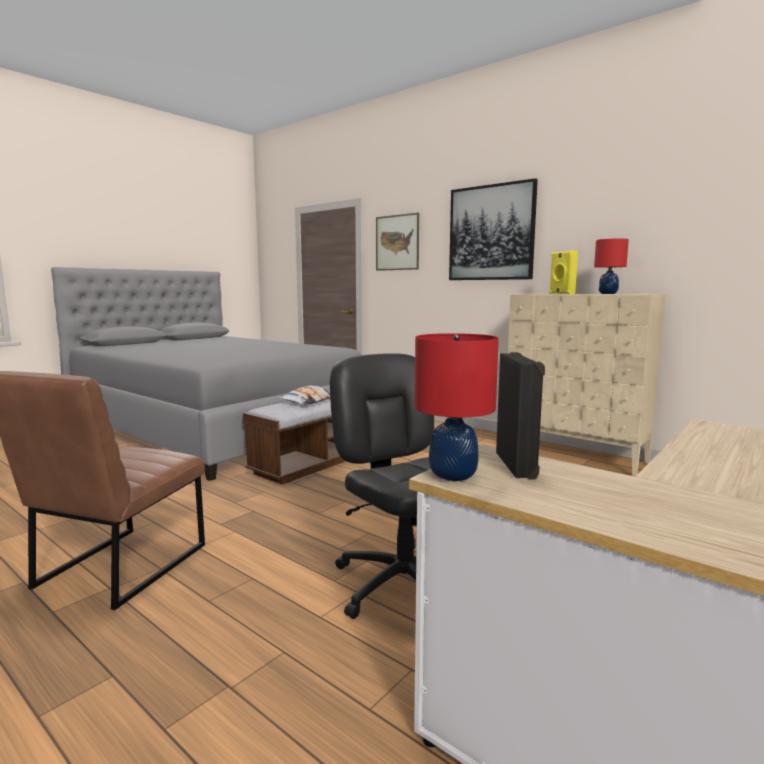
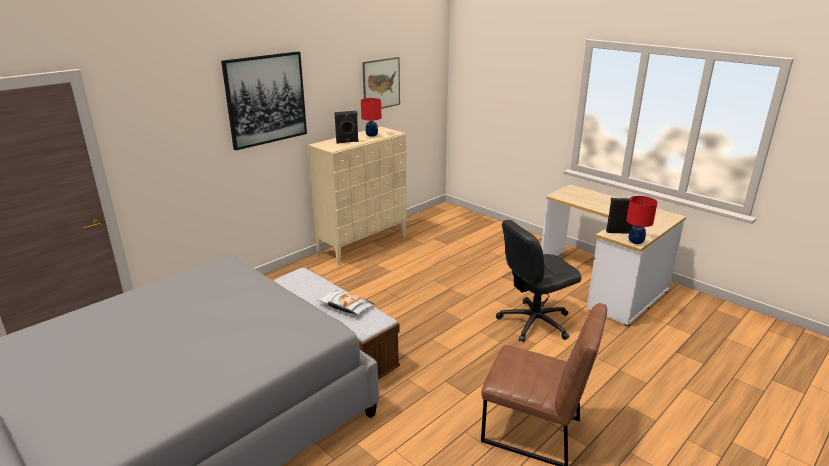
camera: 85 degrees left, 15 degrees up
(397, 242) = (157, 122): picture -> picture (381, 84)
(561, 293) = (347, 142): yellow speaker -> black speaker

